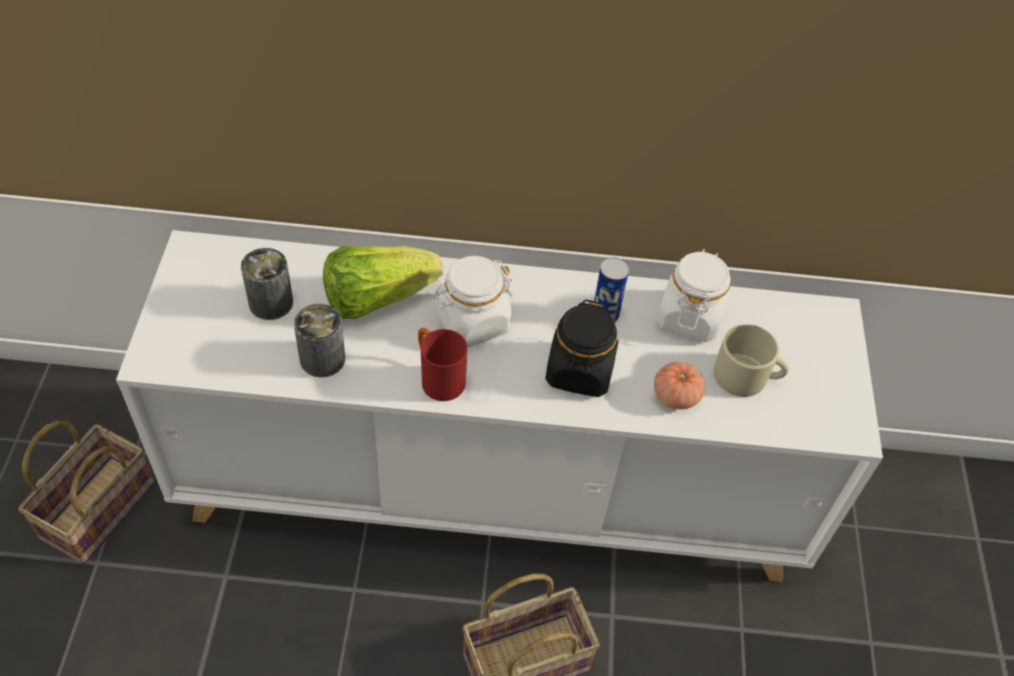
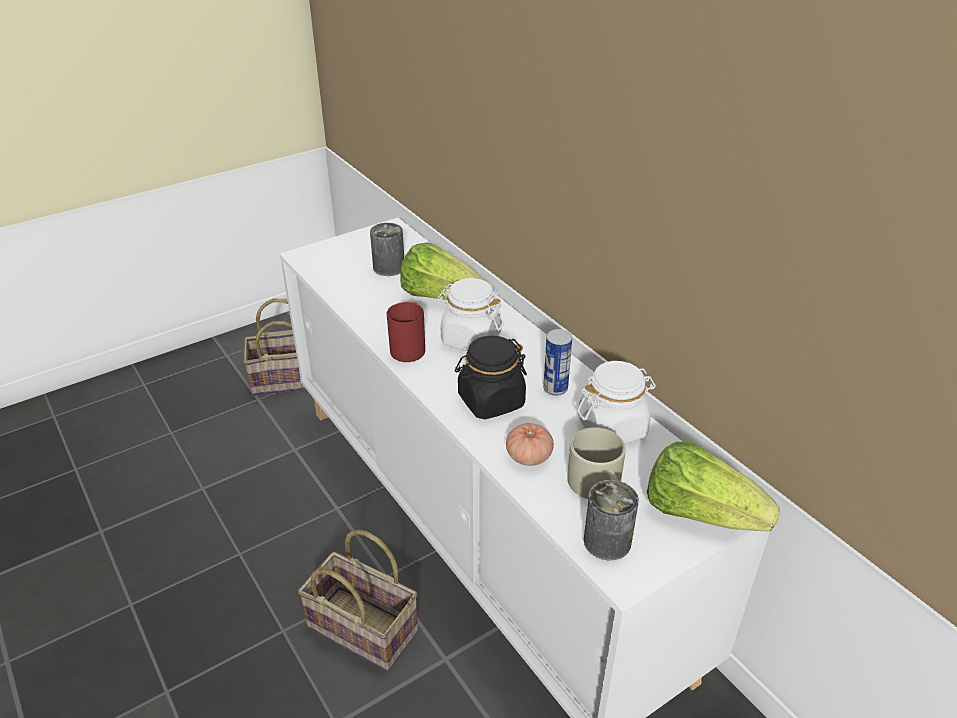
camera: 55 degrees right, 15 degrees down
(322, 359) = (371, 302): can -> can (607, 541)
(825, 338) = (699, 512): none -> lettuce

